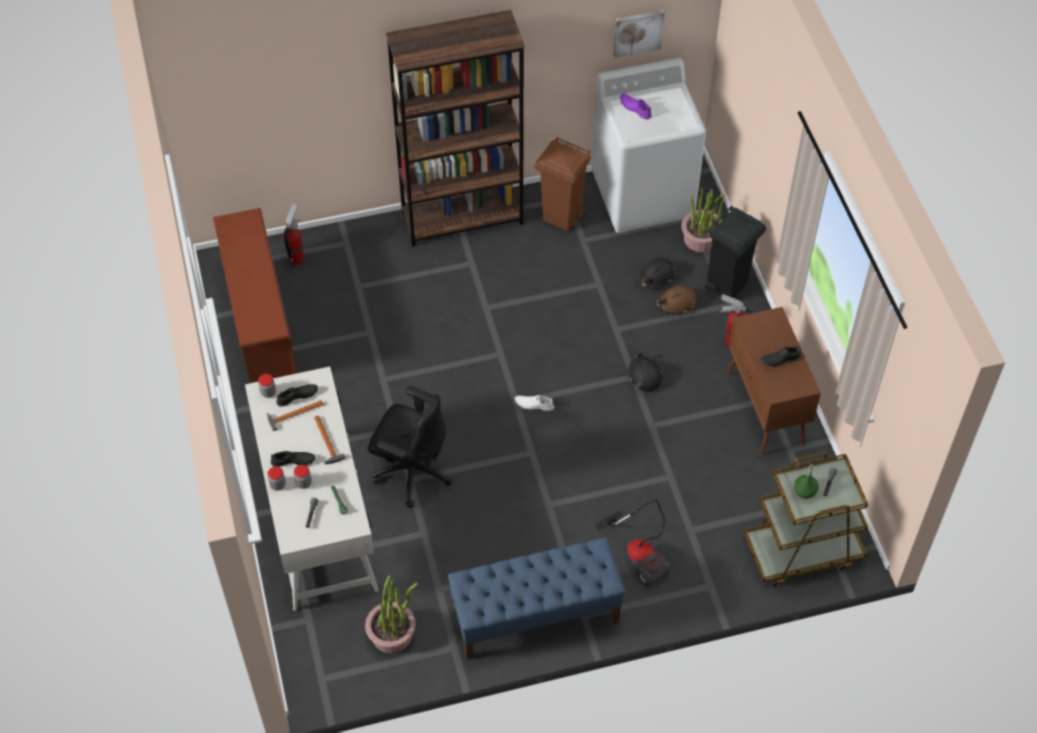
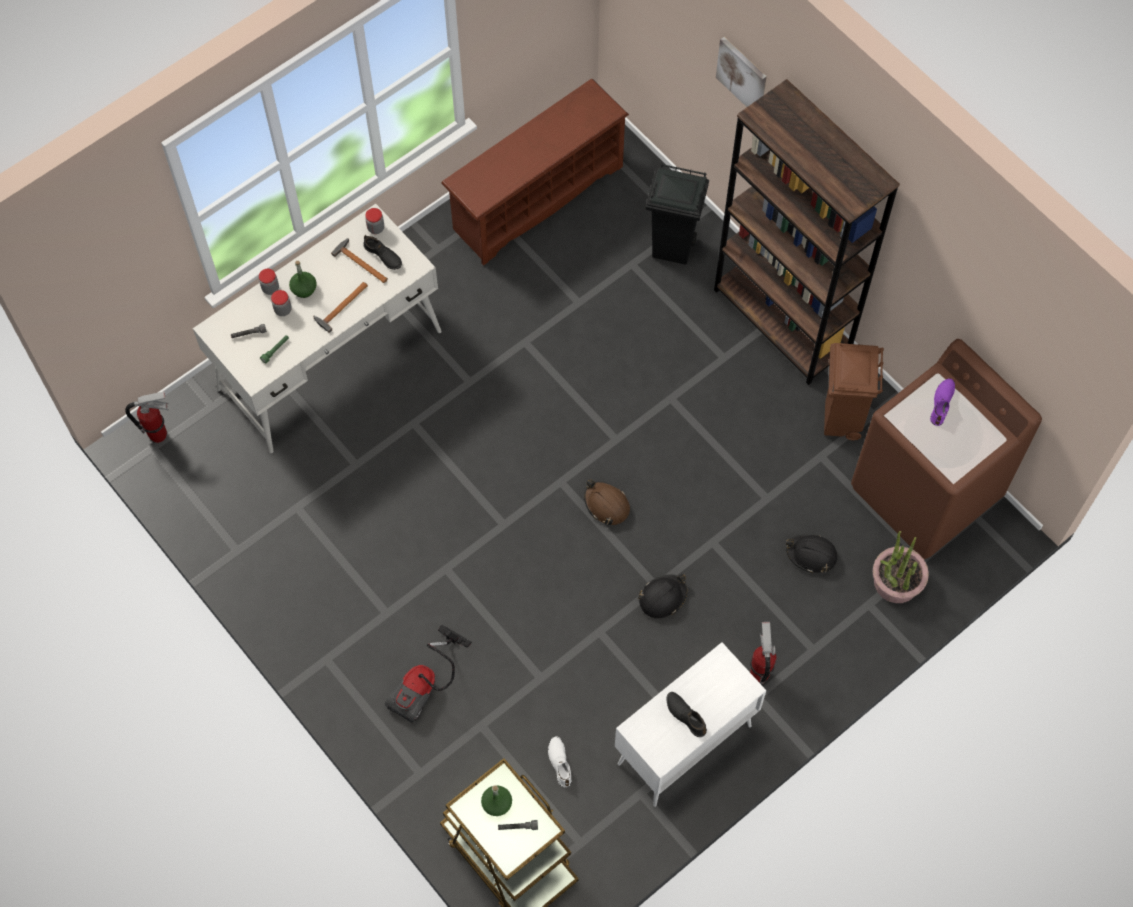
camera: 65 degrees right, 10 degrees up
(293, 461) = (304, 289): black shoe -> green bottle
(296, 260) = (635, 191): fire extinguisher -> fire extinguisher (159, 435)
(392, 634) = (228, 488): potted plant -> none
(412, 471) = (424, 420): black office chair -> none
(534, 404) = (567, 500): white shoe -> white shoe (560, 763)
(535, 616) = (305, 611): blue bench -> none
(638, 32) = (1013, 345): picture -> picture (742, 75)
(643, 195) = (926, 493): white washing machine -> brown washing machine
(676, 303) = (784, 592): brown hard hat -> brown hard hat (606, 505)
(727, 286) = (841, 637): black trash can -> black trash can (673, 248)
(765, 409) = (683, 746): brown cabinet -> white cabinet

